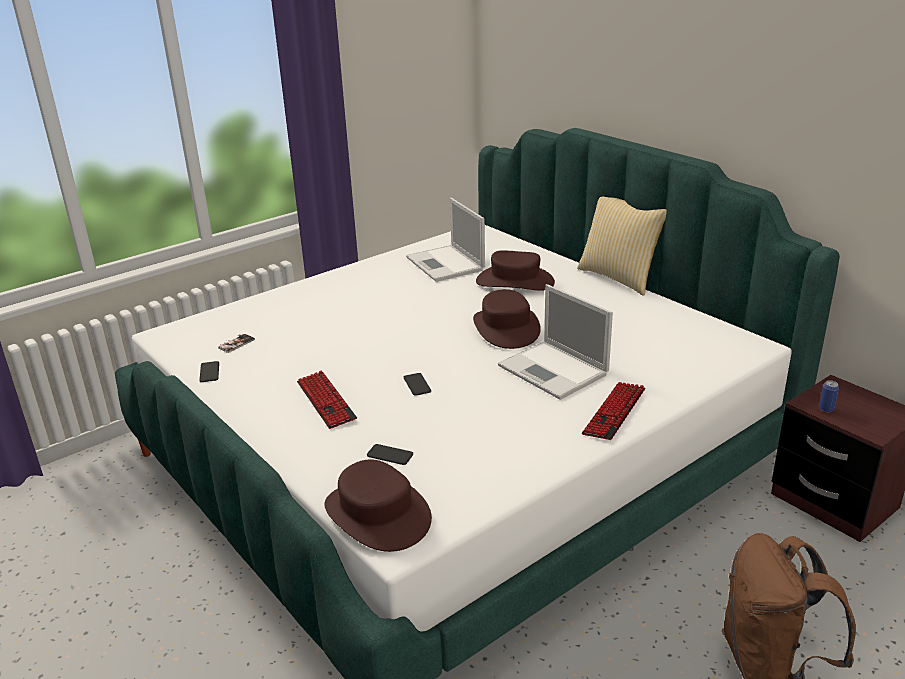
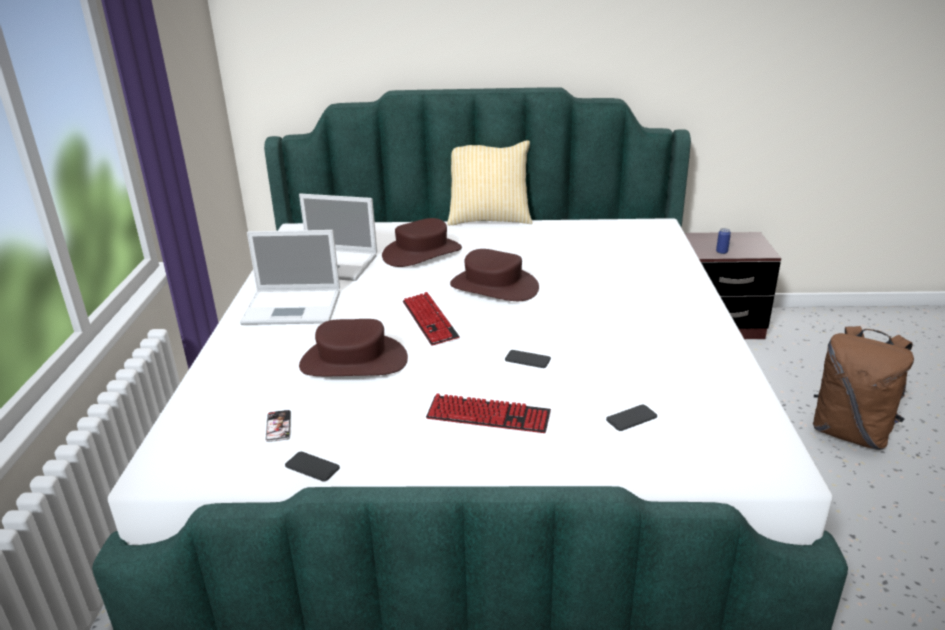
camera: 50 degrees left, 0 degrees up
(377, 514) = (724, 462): brown hat -> brown hat (353, 362)
(554, 371) = (593, 297): laptop -> laptop (294, 307)
(614, 412) = (684, 301): keyboard -> keyboard (429, 320)

